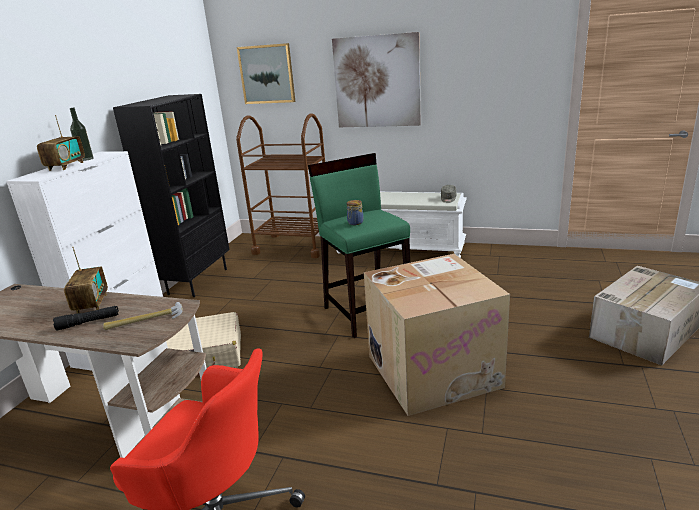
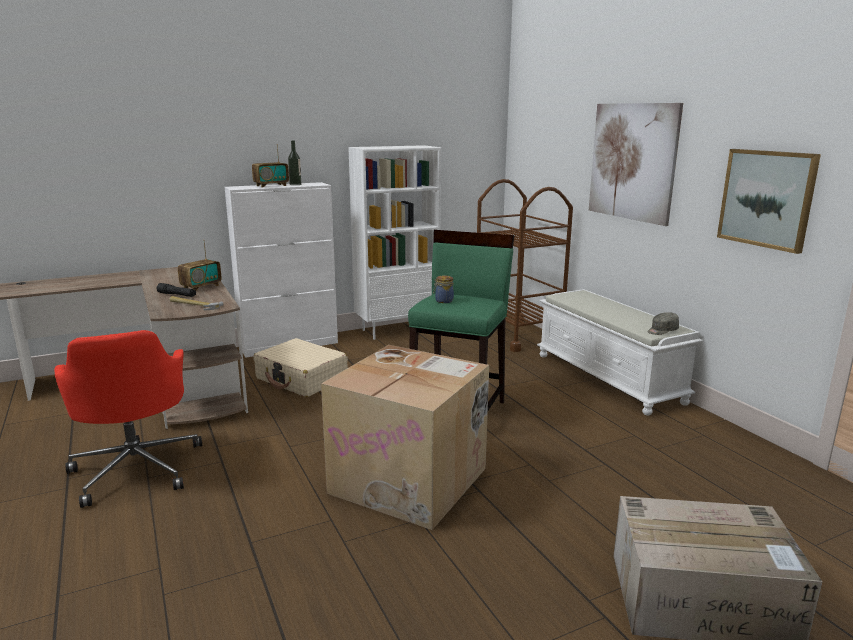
camera: 45 degrees right, 5 degrees down
(197, 281) = (397, 330): black bookcase -> white bookcase
(267, 74) = (542, 138): picture -> picture (767, 198)

